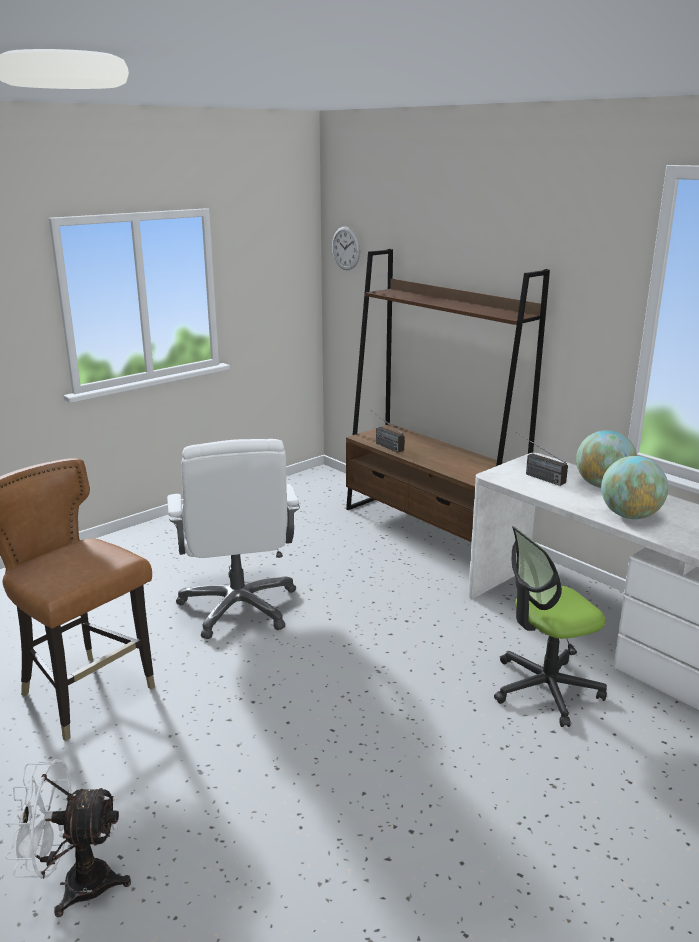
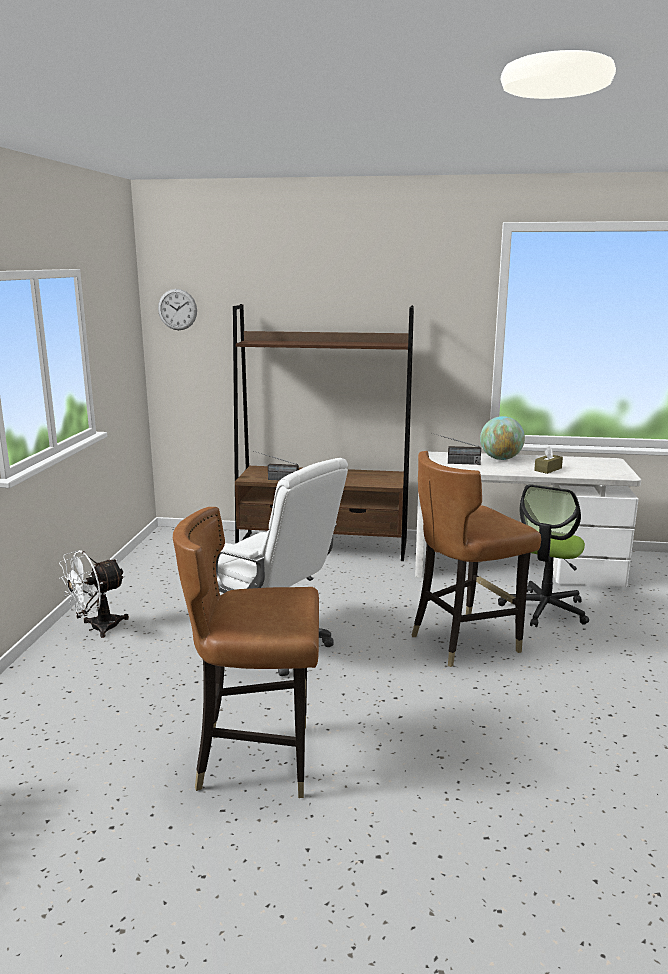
camera: 40 degrees left, 5 degrees down
(75, 884) = (490, 874): white fan -> white fan (97, 628)
(401, 681) = (464, 641): none -> brown chair
(630, 516) = (548, 469): globe -> brown tissue box

